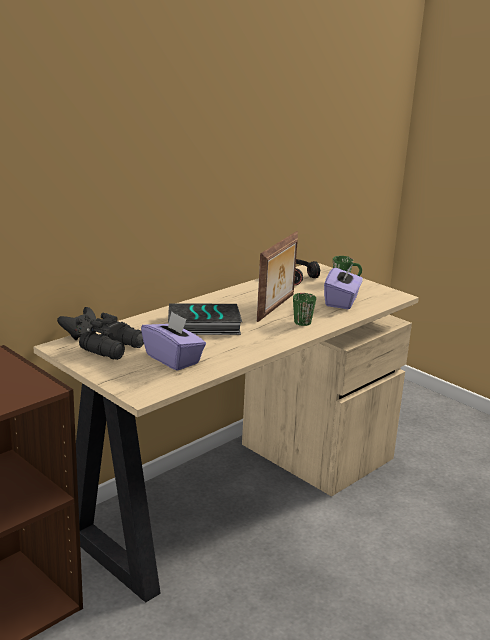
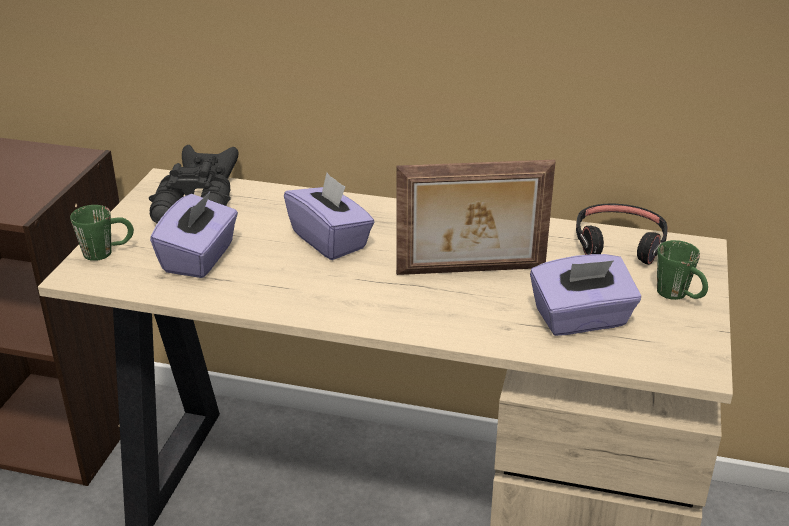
camera: 60 degrees right, 10 degrees up
(203, 325) = (330, 240): book -> purple tissue box
(303, 320) = (451, 309): green mug -> green mug (107, 252)

